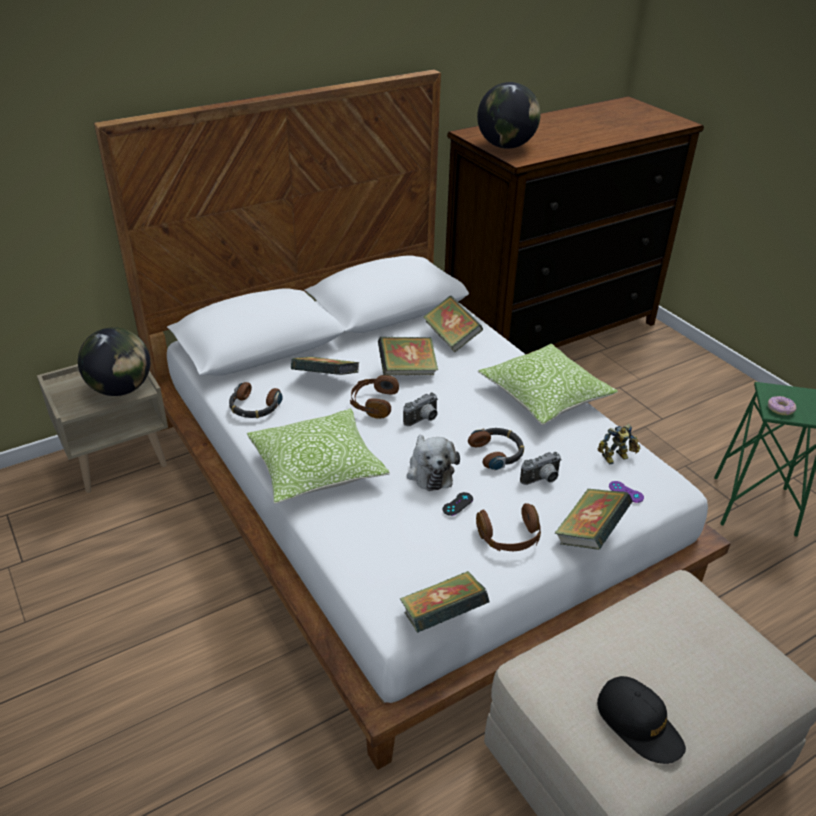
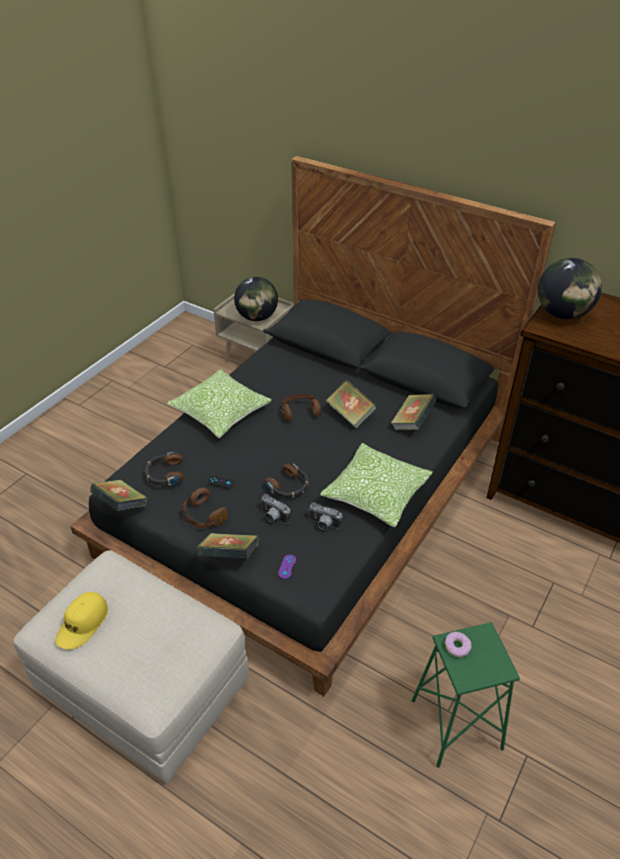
camera: 65 degrees right, 5 degrees up
(254, 407) = (262, 366): headphones -> headphones (165, 474)
(326, 381) = (311, 384): book -> none
(407, 497) = (311, 493): white bed -> black bed
(423, 420) = (298, 439): camera -> camera (323, 525)
(429, 471) = (245, 459): plush toy -> none
(616, 458) = (325, 553): toy robot -> none
(639, 724) = (82, 624): black cap -> yellow cap

